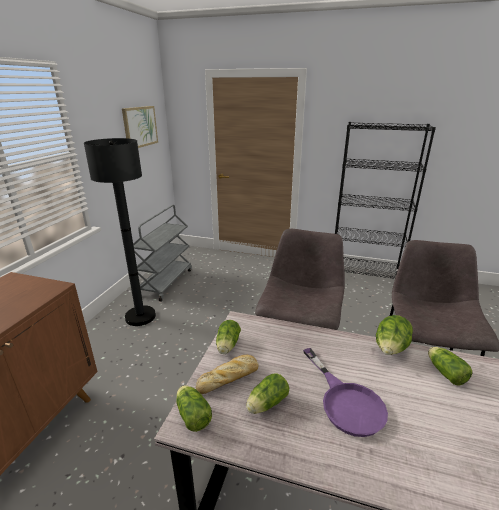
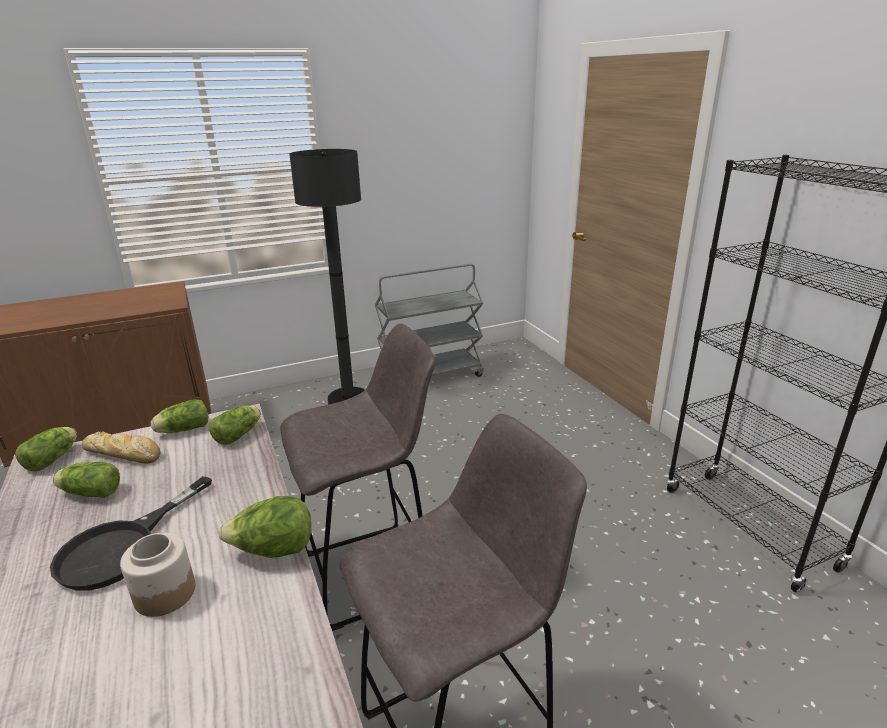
camera: 50 degrees right, 0 degrees up
(140, 127) = (460, 138): picture -> none
(346, 401) = (122, 546): purple frying pan -> black frying pan
(404, 394) = (164, 594): none -> jar
(444, 372) = (251, 624): lettuce -> lettuce (240, 434)

